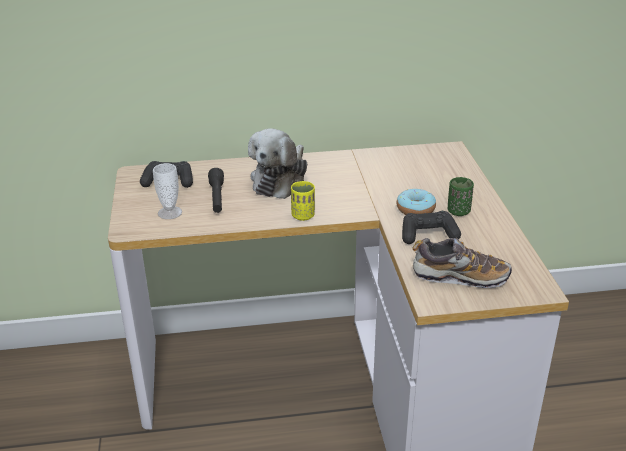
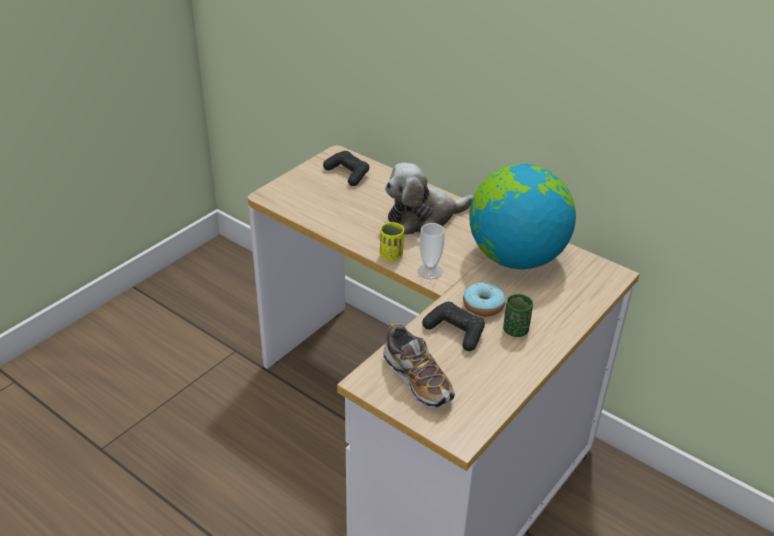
camera: 45 degrees right, 5 degrees up
(170, 212) = (311, 198): cup -> cup (430, 271)
(217, 198) = (358, 205): black flashlight -> none
(383, 171) = (515, 258): none -> globe

